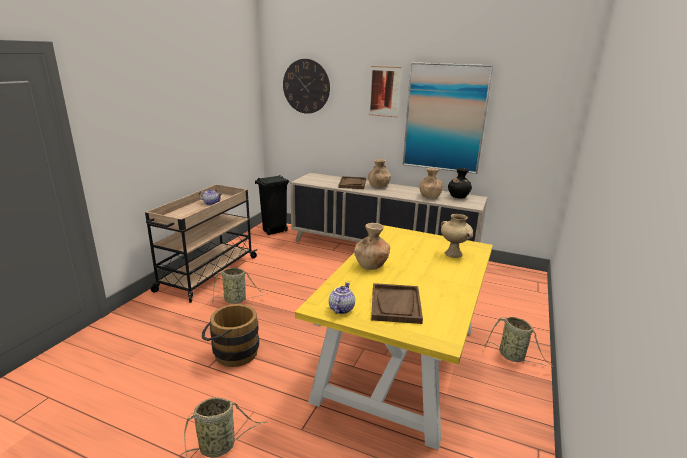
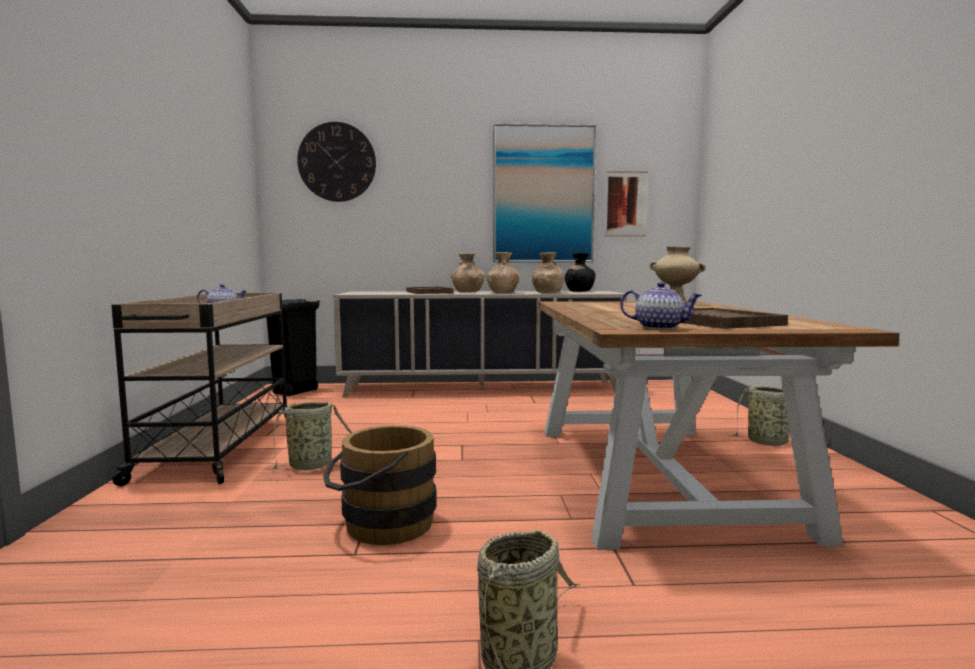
camera: 25 degrees left, 15 degrees down
(341, 309) = (659, 327): teapot -> teapot turned 120 degrees clockwise
(371, 265) = (604, 312): brown vase -> brown vase (502, 293)
(384, 91) = (459, 164): picture -> picture (626, 204)
(400, 360) = (655, 474): yellow dining table -> brown dining table

